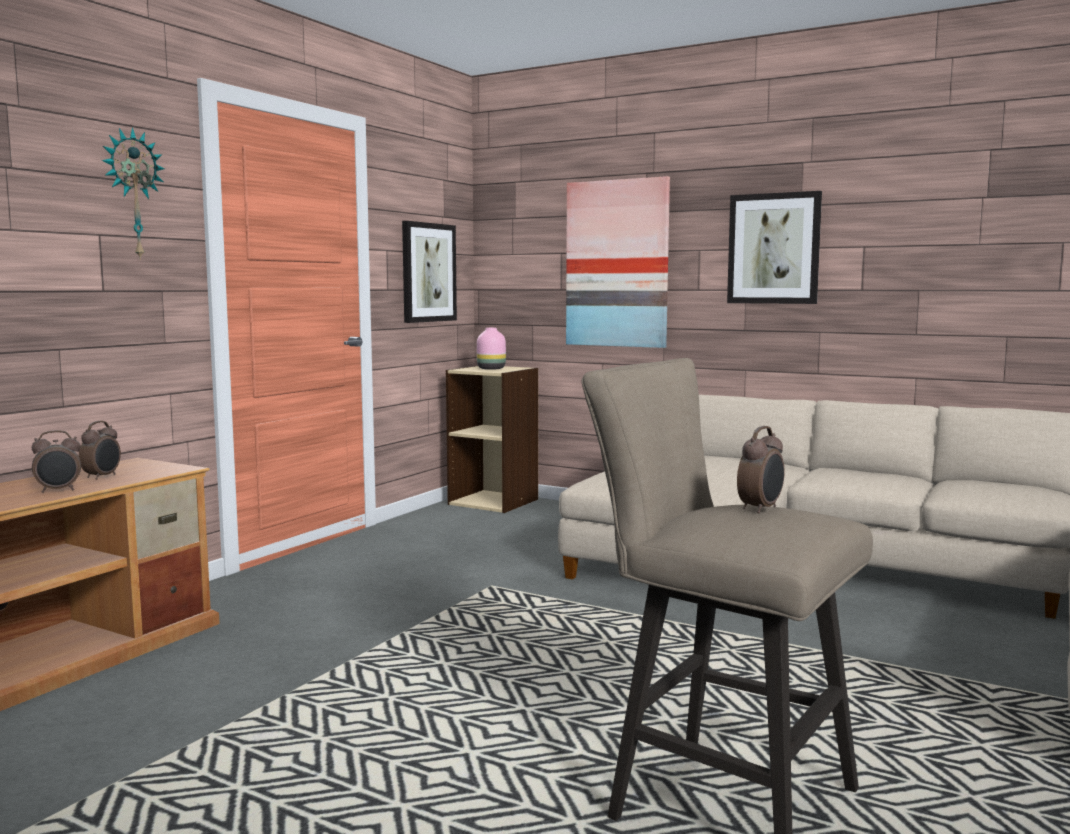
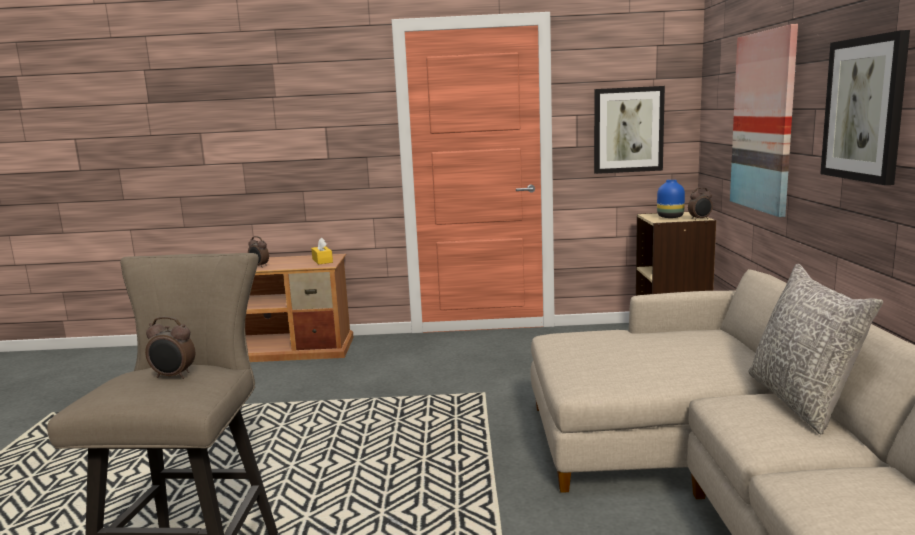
camera: 60 degrees right, 5 degrees up
(102, 477) = (293, 262): alarm clock -> alarm clock (700, 219)
(132, 194) = (343, 101): wall clock -> none
(146, 467) = (322, 261): none -> yellow tissue box
(491, 369) = (670, 217): pink vase -> blue vase
(839, 469) = (802, 401): none -> grey pillow

